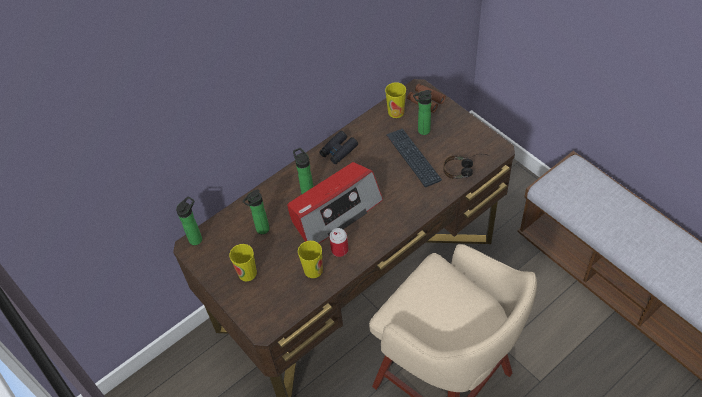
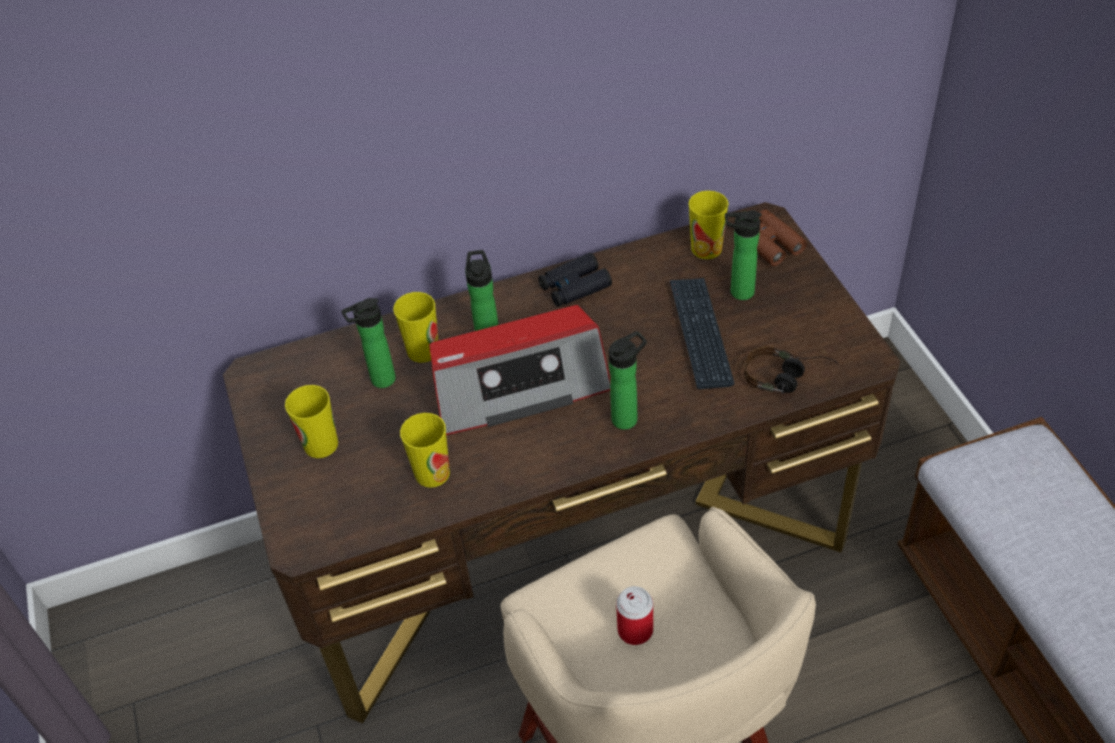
camera: 20 degrees right, 5 degrees down
(197, 238) = (271, 363): bottle -> bottle (628, 418)
(276, 207) = (423, 350): none -> cup
(339, 250) = (494, 452): can -> can (635, 630)

